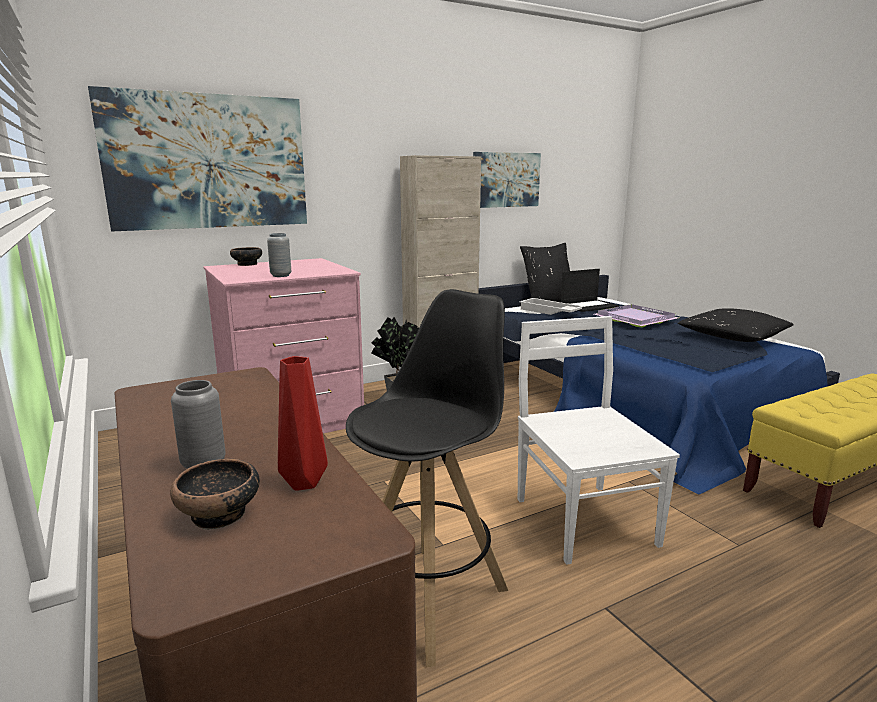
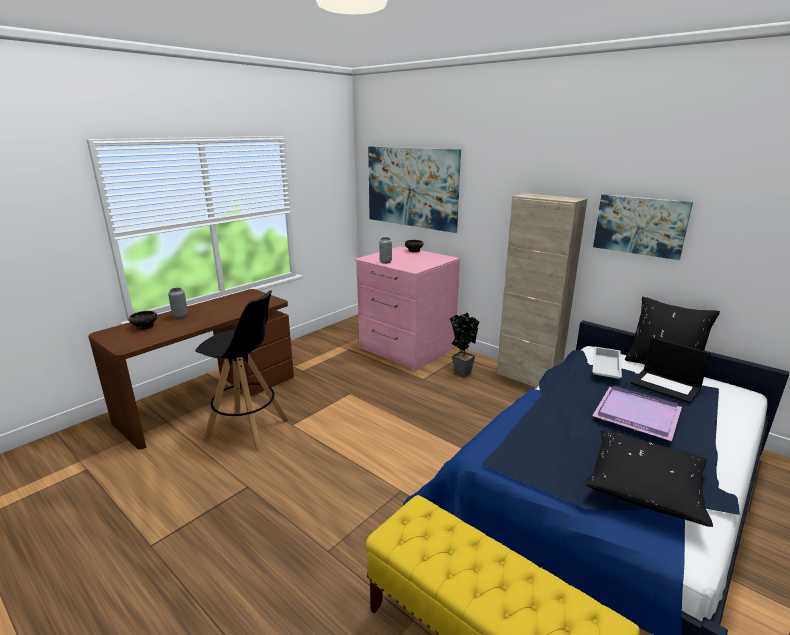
camera: 70 degrees right, 5 degrees up
(304, 484) = (163, 332): red vase -> none
(583, 519) = (336, 471): white chair -> none

